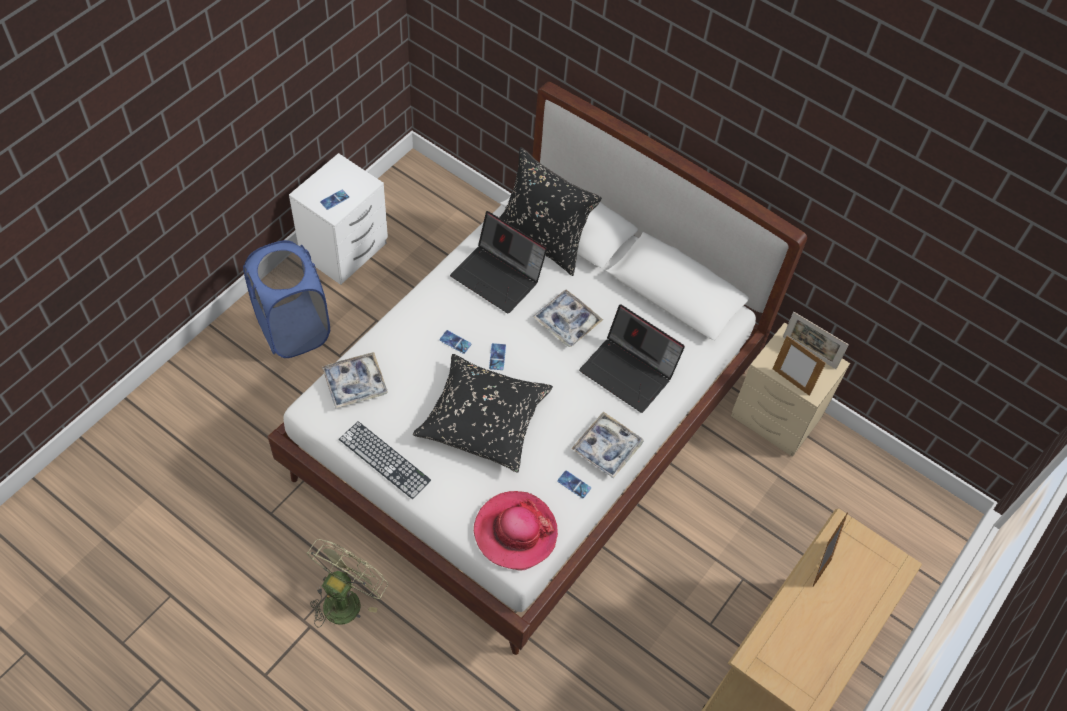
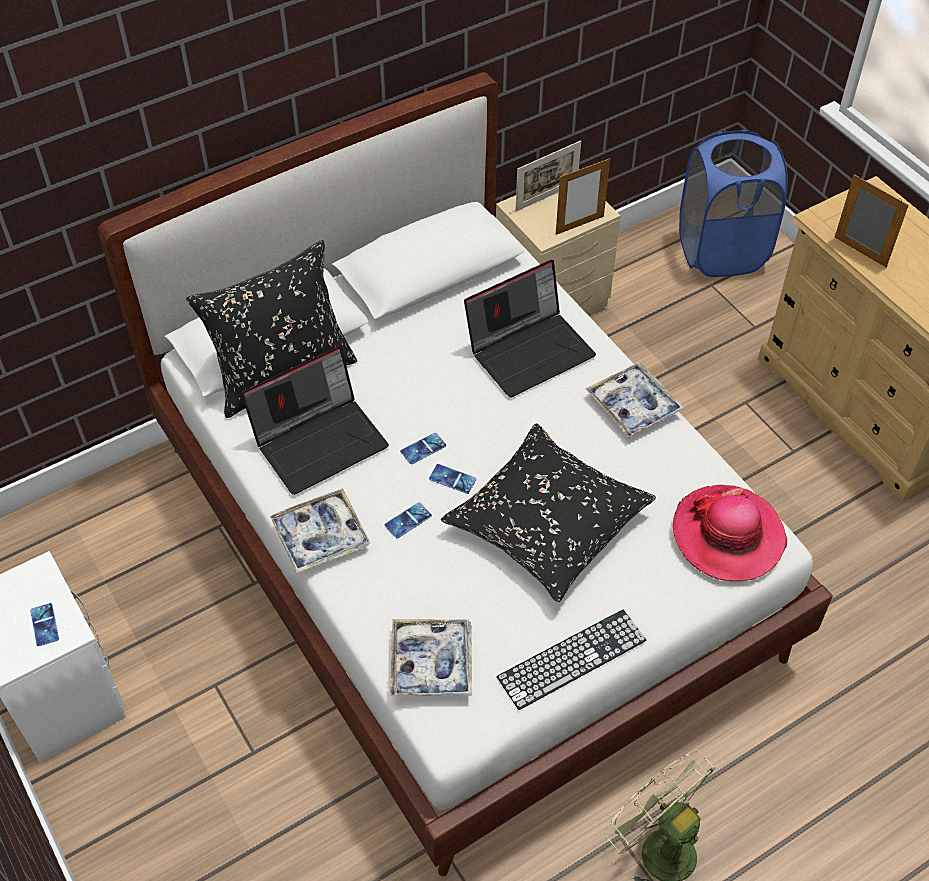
camera: 65 degrees left, 5 degrees down
(293, 329) = (174, 806): blue laundry basket -> blue laundry basket (721, 251)
(567, 322) = (427, 389): tray -> tray (320, 536)
(574, 484) = (675, 454): phone -> phone (423, 448)

